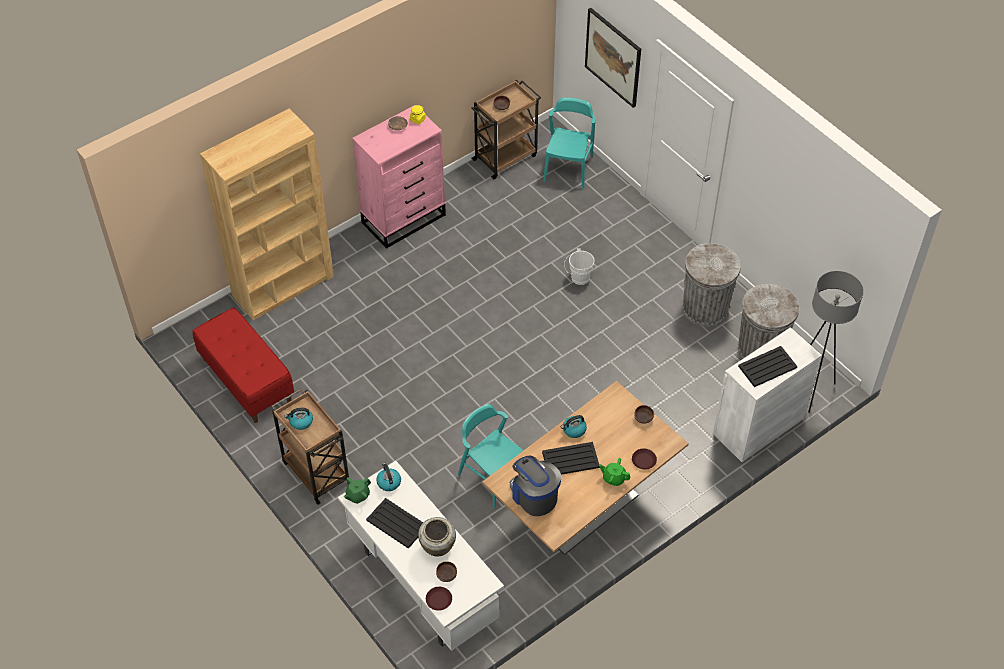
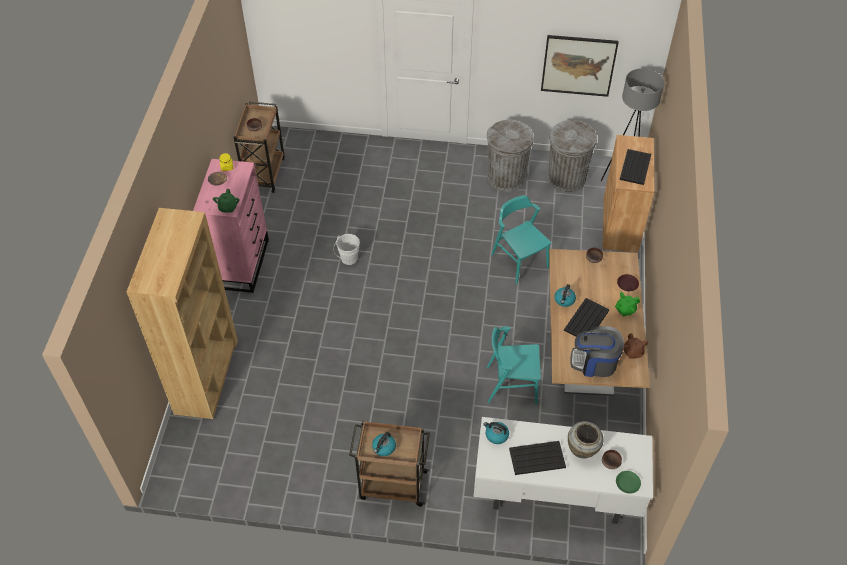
camera: 45 degrees left, 0 degrees up
(246, 380) = (261, 465): red bench -> none
(357, 495) = (487, 463): green teapot -> green teapot (228, 208)
(439, 600) = (628, 483): brown plate -> green plate
(568, 168) = (316, 151): turquoise chair -> turquoise chair (519, 261)
(575, 514) = (633, 352): none -> brown teapot
(578, 278) = (407, 216): white bucket -> white bucket (348, 259)
(613, 57) = (326, 33): picture -> picture (578, 65)
(758, 426) = (620, 224): white cabinet -> brown cabinet

